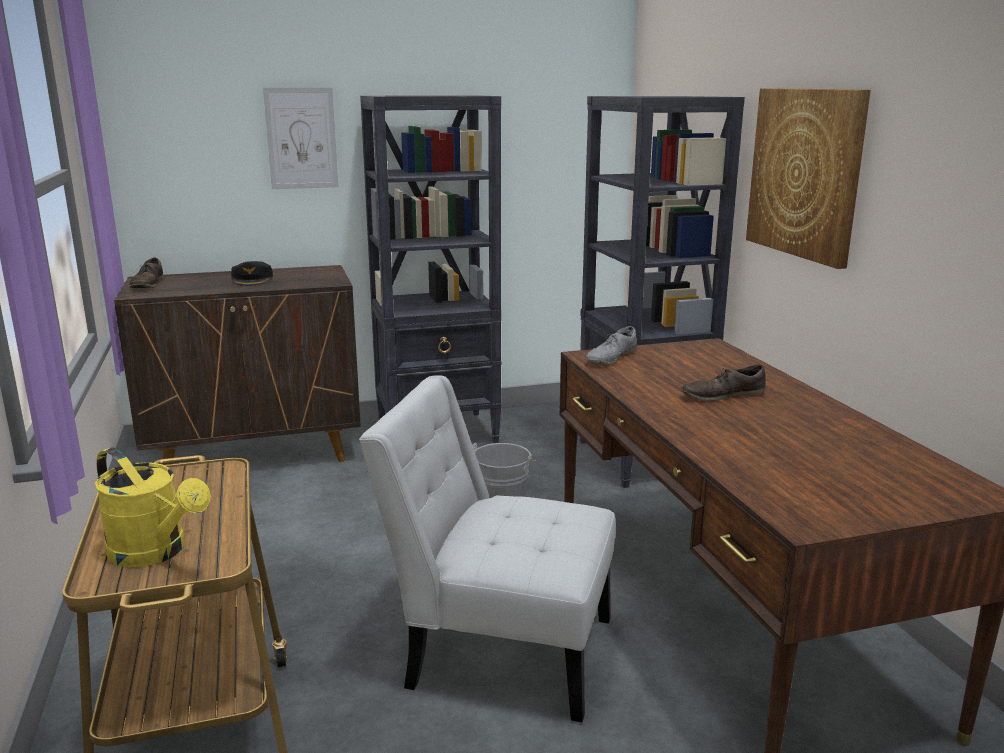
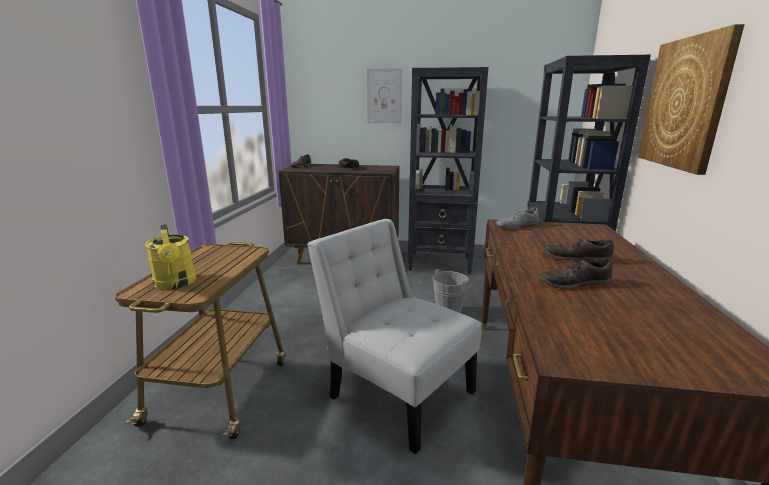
camera: 25 degrees right, 0 degrees up
(746, 430) = (573, 282): none -> brown shoe

